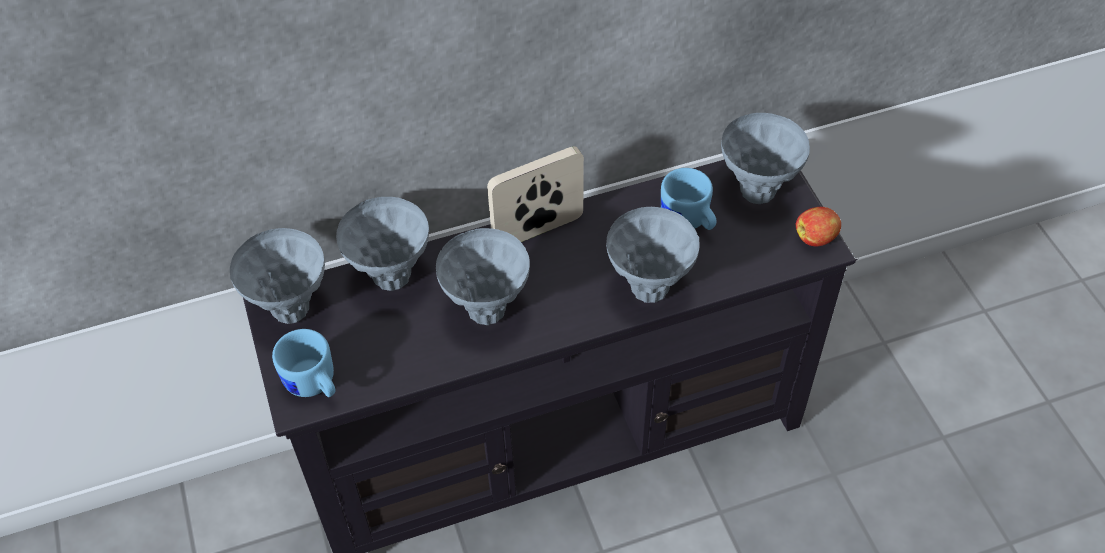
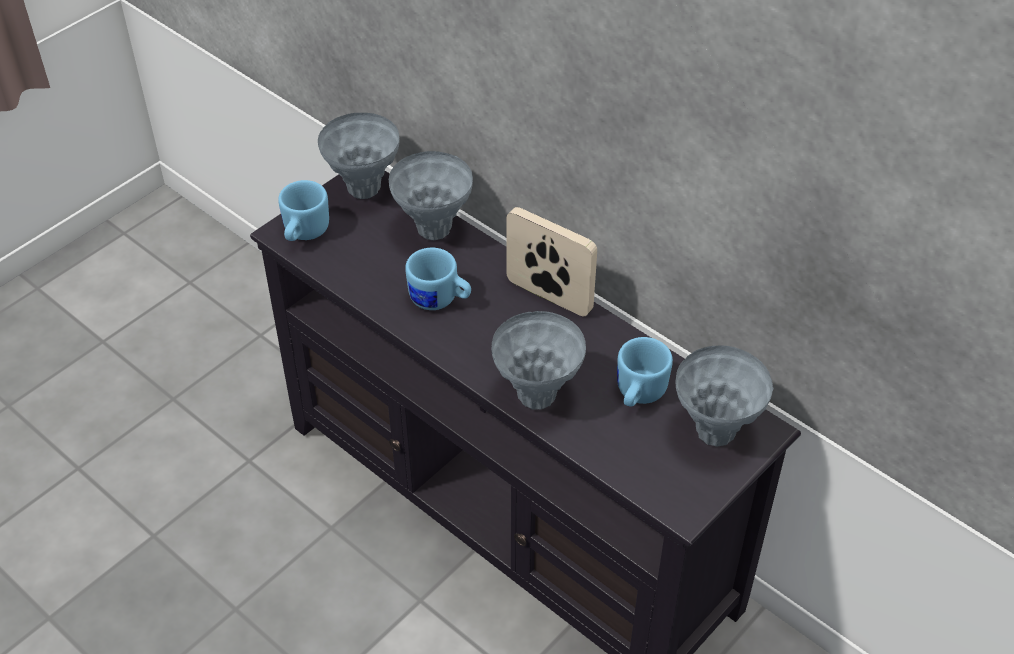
camera: 60 degrees right, 5 degrees down
(487, 311) = (440, 300): grey vase -> blue mug
(816, 238) = (692, 499): apple -> none

